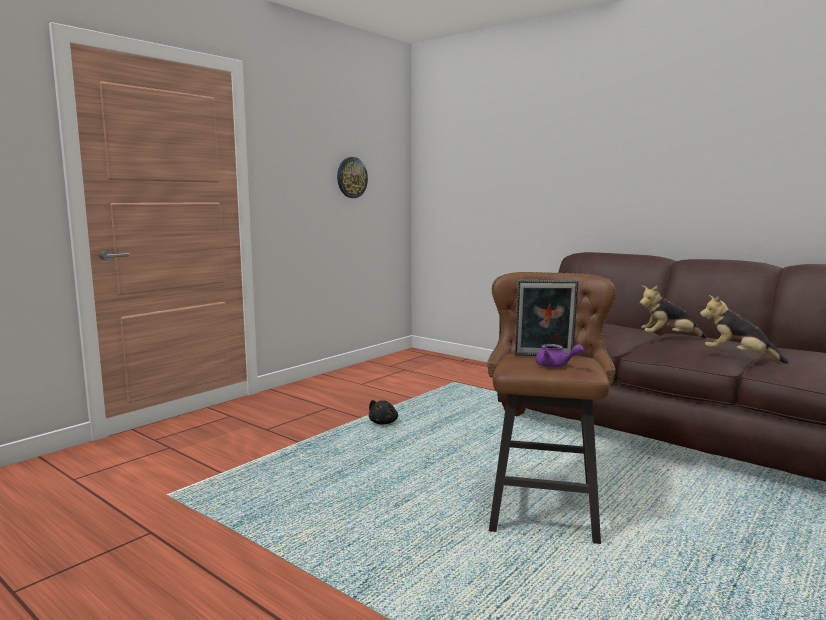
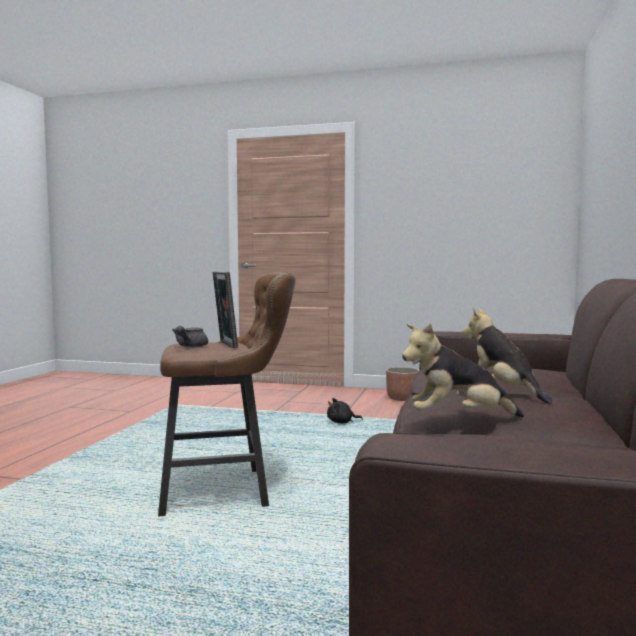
camera: 65 degrees right, 5 degrees down
(335, 386) = (402, 398): none -> planter
(351, 177) = (475, 206): wall clock -> none
(555, 366) = (190, 346): purple teapot -> grey teapot
(738, 357) = (458, 418): plush toy -> plush toy turned 105 degrees counterclockwise

